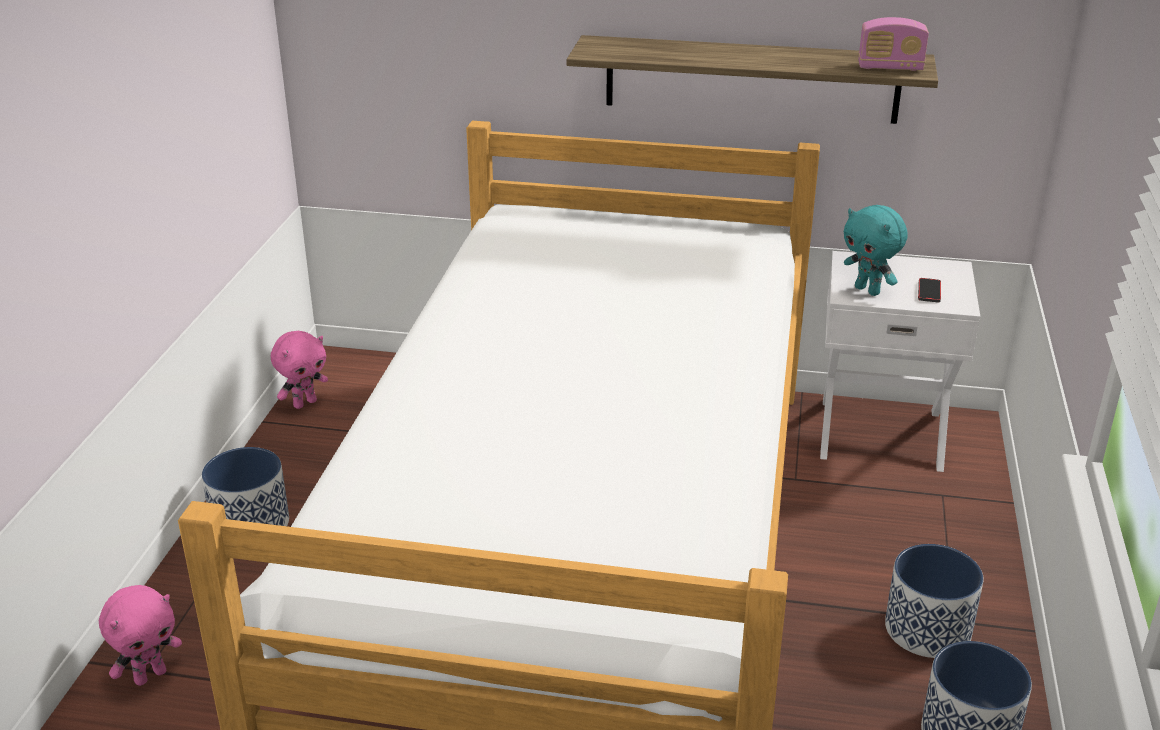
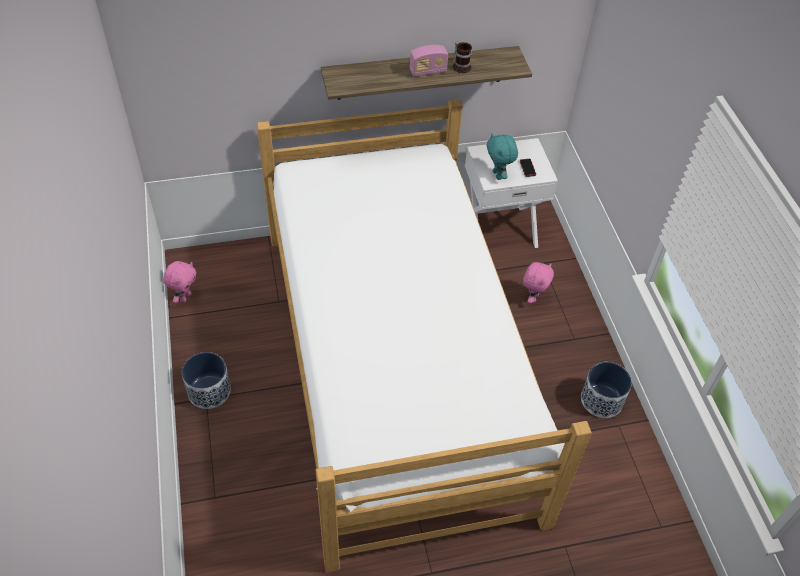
camera: 25 degrees left, 20 degrees up
(150, 675) = (218, 500): pink plush toy -> pink plush toy (533, 297)
(815, 59) = (461, 66): none -> mug
(868, 290) = (498, 175): turquoise plush toy -> turquoise plush toy turned 45 degrees clockwise
(890, 68) = (503, 66): radio -> radio (428, 71)
(928, 630) = (565, 348): planter -> none

